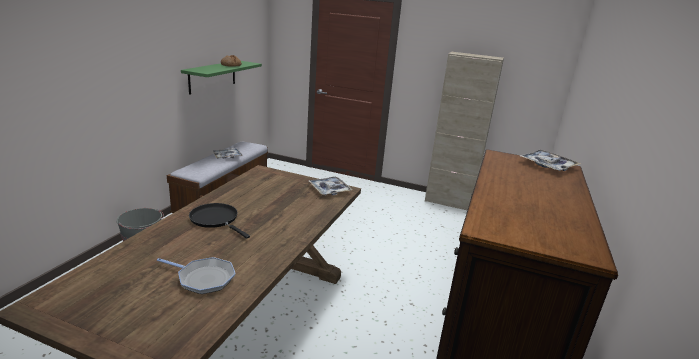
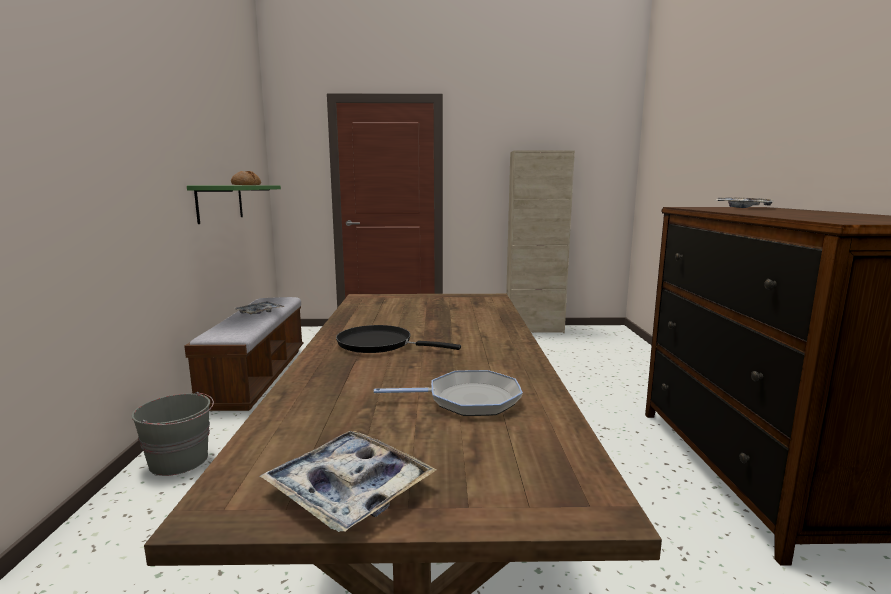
camera: 20 degrees left, 10 degrees down
(329, 190) = (475, 299): tray -> tray (349, 489)

